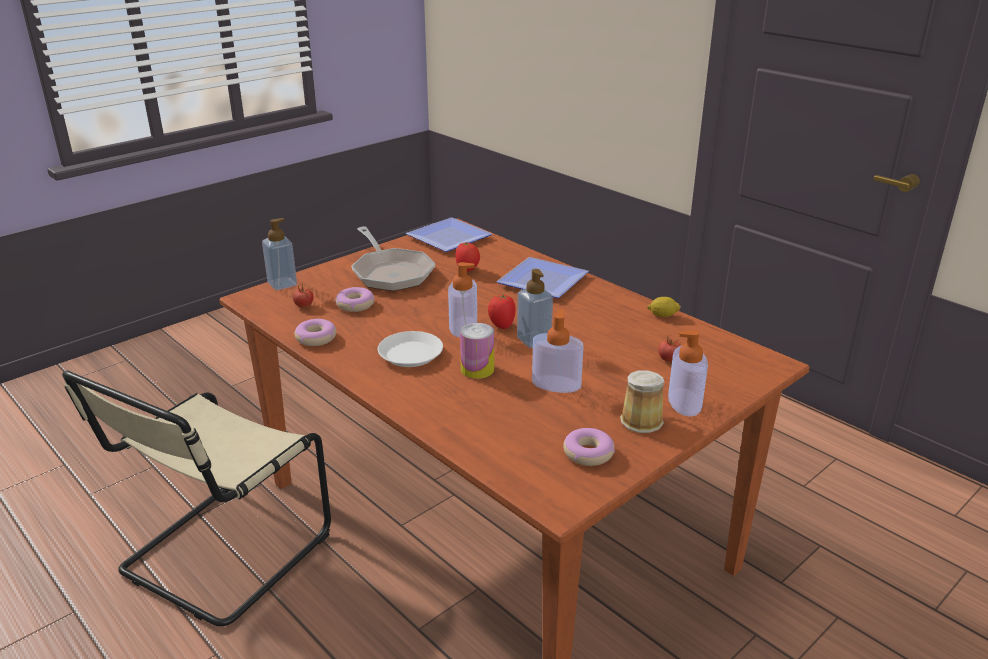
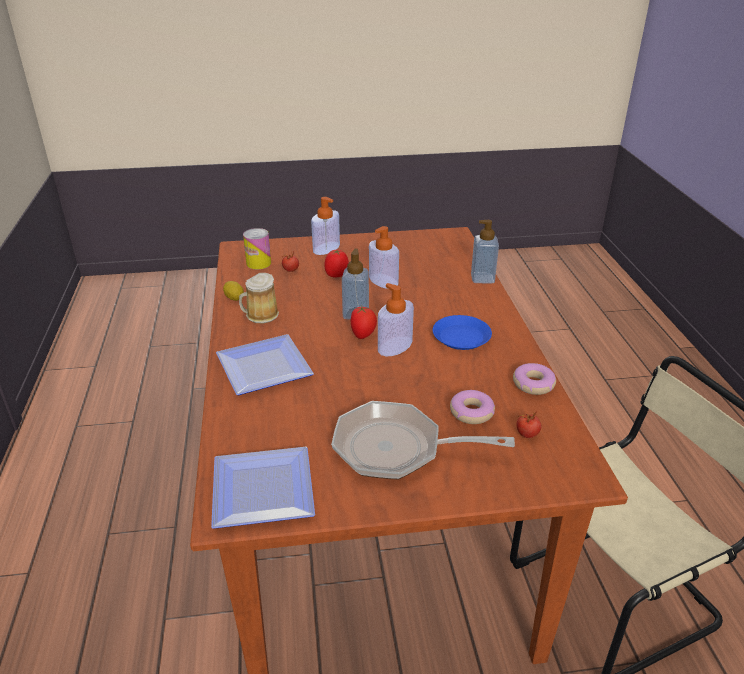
camera: 145 degrees left, 5 degrees up
(282, 284) = (539, 486): soap dispenser -> soap dispenser (482, 278)
(391, 273) = (397, 449): frying pan -> frying pan turned 90 degrees counterclockwise
(410, 354) = (461, 337): white plate -> blue plate
(467, 270) = (312, 415): tomato -> tomato (337, 275)
(477, 369) = (423, 308): can -> can (258, 263)
(588, 453) = (414, 245): donut -> none
(643, 420) = (363, 248): mug -> mug (260, 315)

